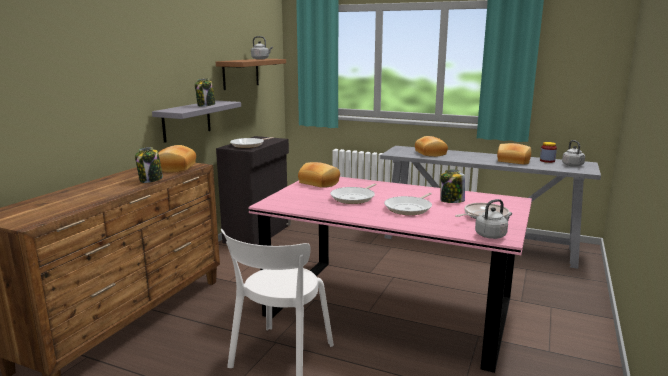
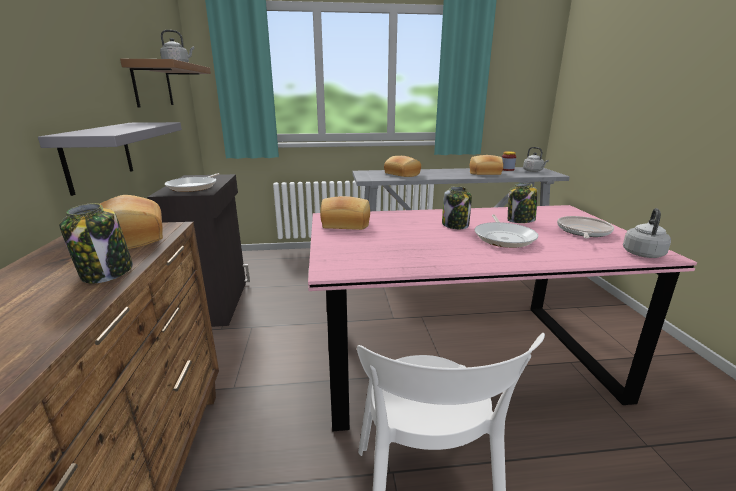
camera: 30 degrees left, 5 degrees up
(206, 105) = (134, 126): jar -> jar (455, 225)
(354, 198) = (422, 236): frying pan -> none

